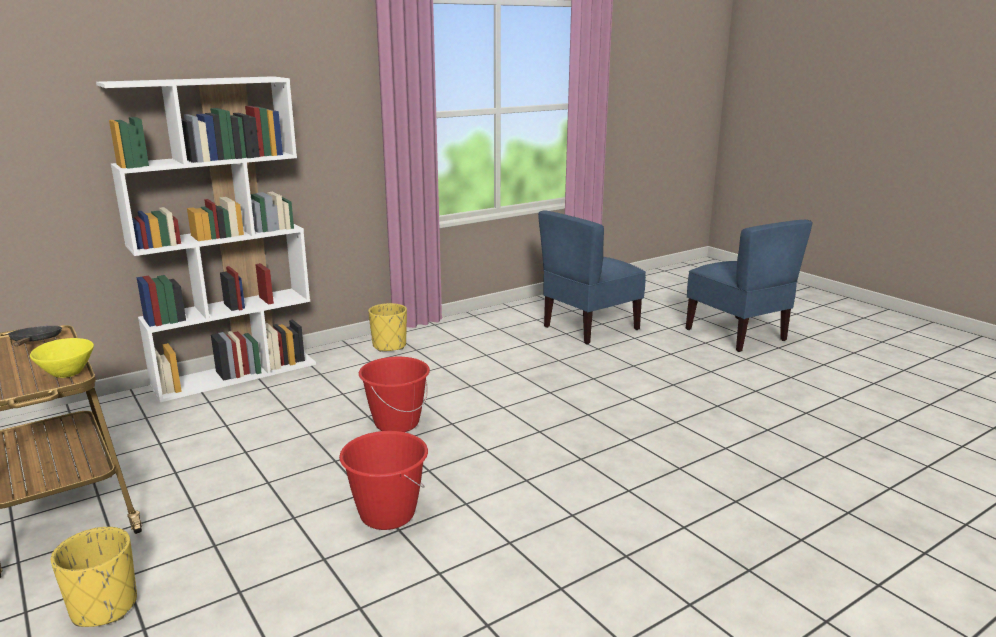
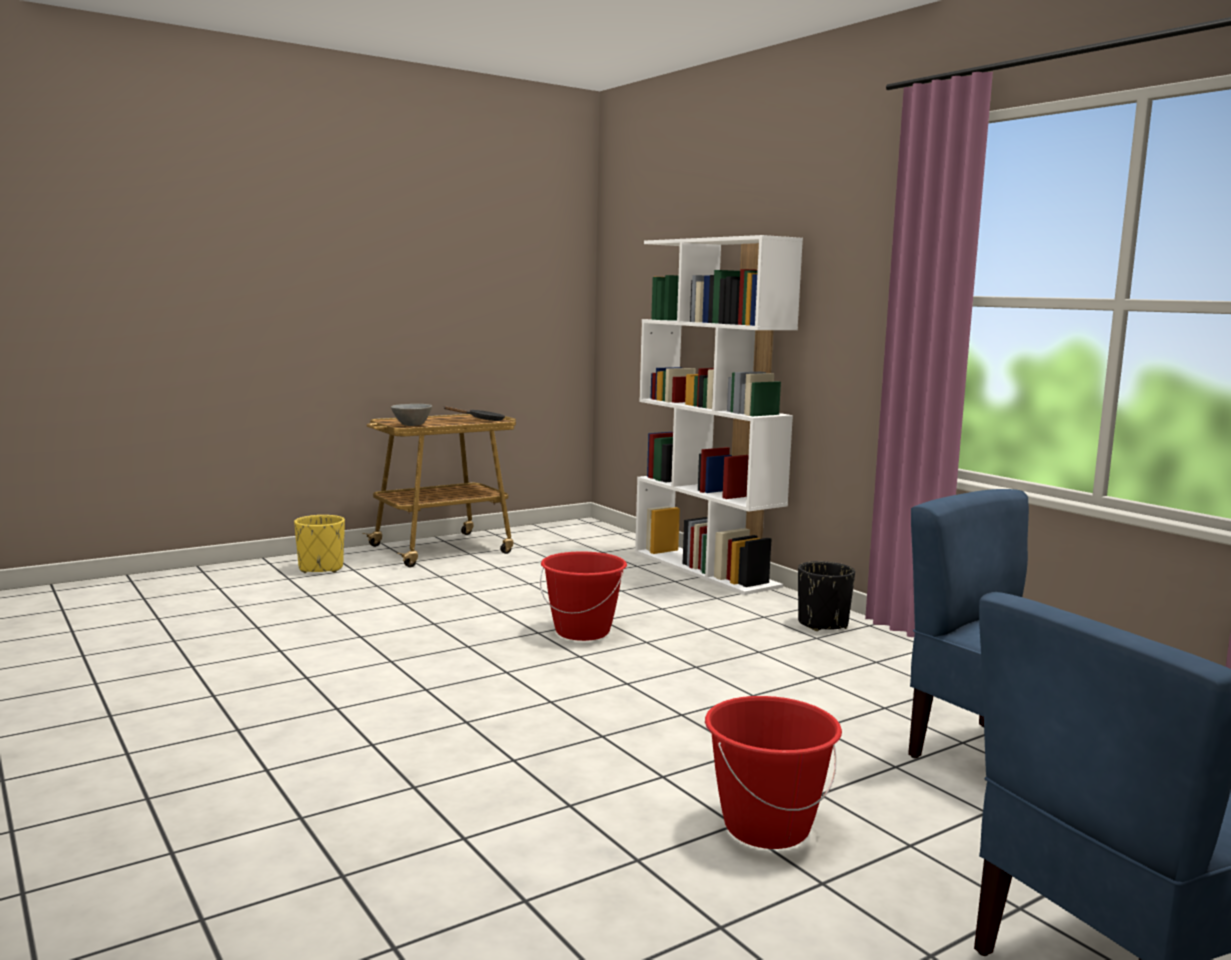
camera: 90 degrees right, 10 degrees down
(65, 373) = (411, 424): yellow bowl -> grey bowl
(387, 514) = (389, 632): red bucket -> red bucket (766, 827)
(389, 346) = (823, 624): yellow planter -> black planter

